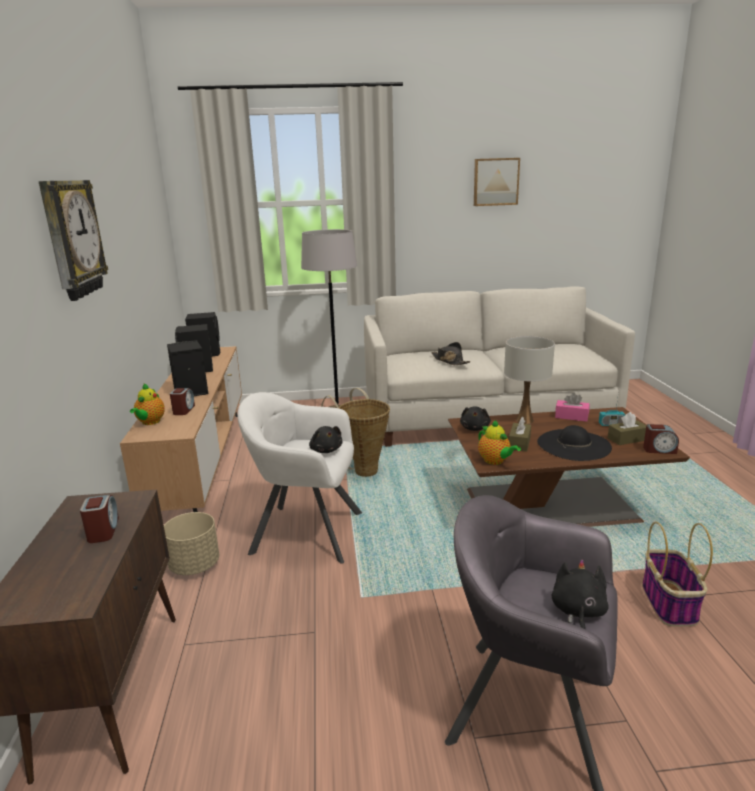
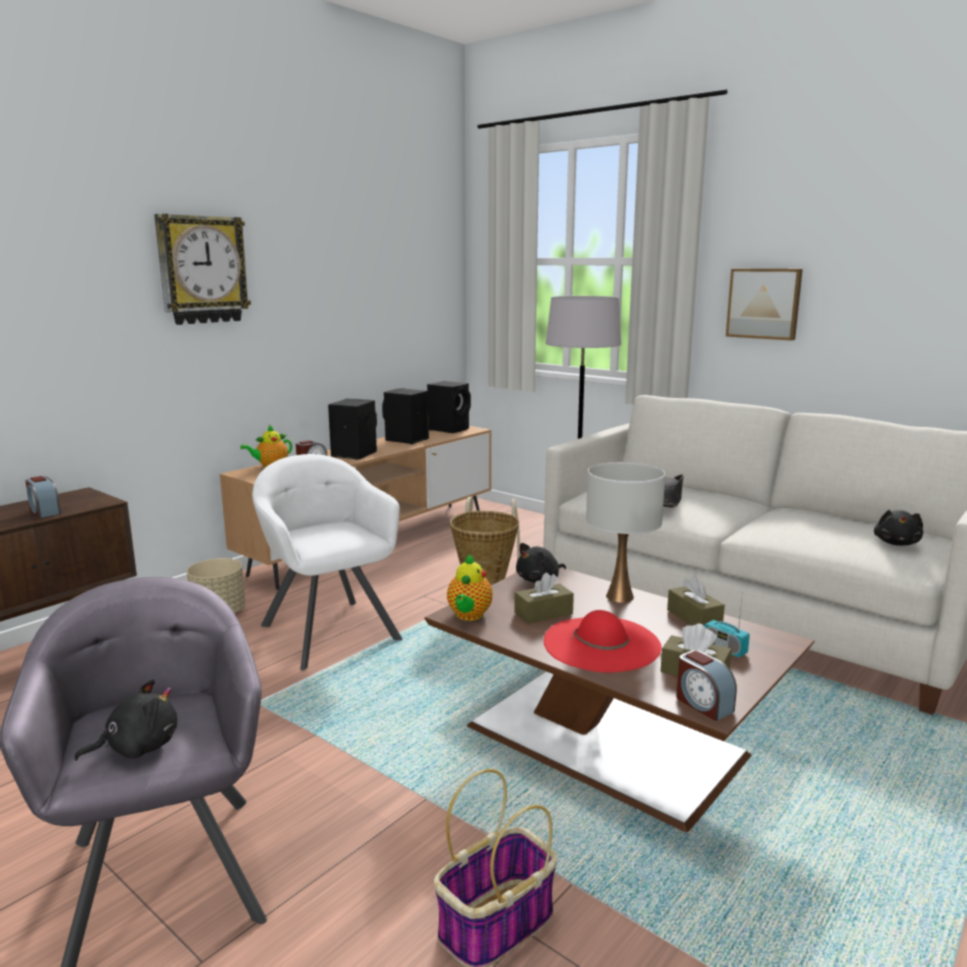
camera: 45 degrees right, 5 degrees down
(103, 530) = (44, 511): alarm clock -> alarm clock turned 105 degrees clockwise
(326, 450) = (344, 537): black plush toy -> black plush toy (896, 543)
(495, 182) = (878, 236): picture -> picture (764, 303)
(571, 416) = (694, 618): pink tissue box -> brown tissue box
(573, 445) = (602, 644): black hat -> red hat

